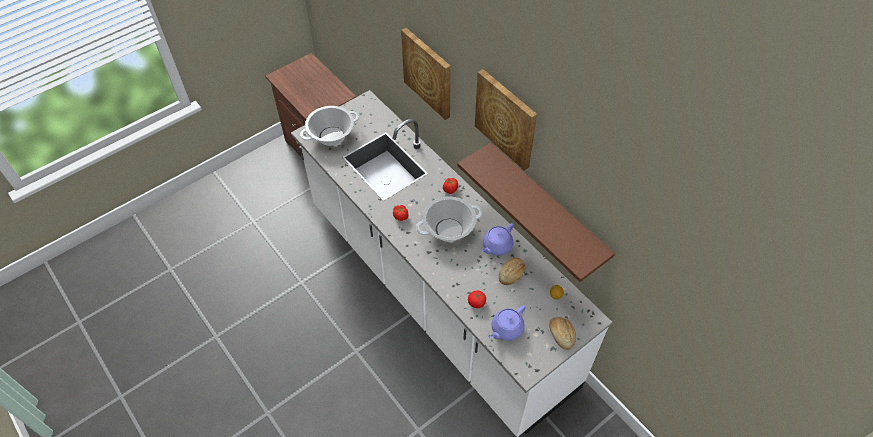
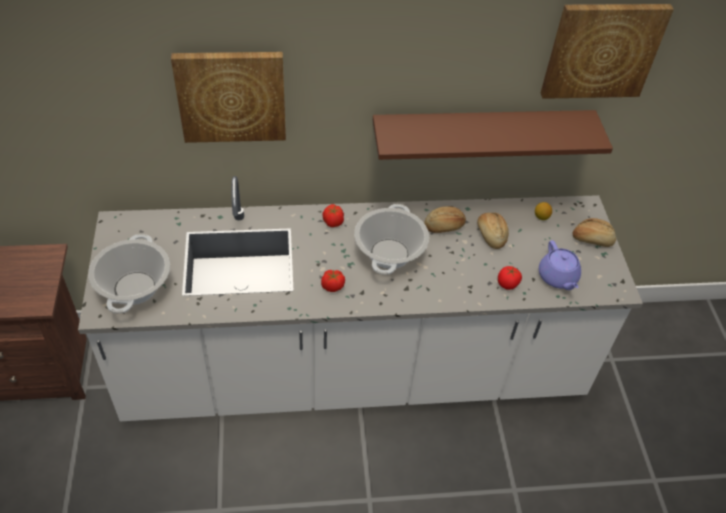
camera: 60 degrees left, 5 degrees down
(496, 246) = (444, 227): purple teapot -> bread
(506, 118) = (402, 59): picture -> picture (602, 50)

